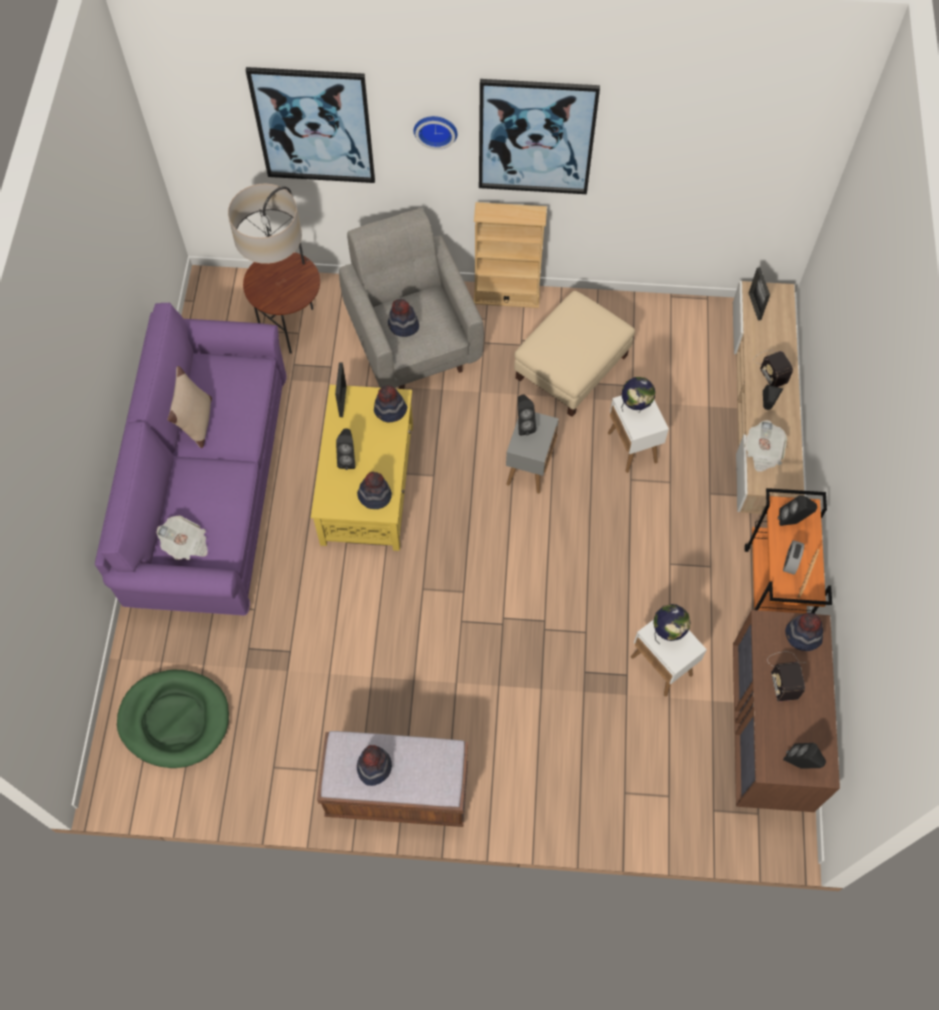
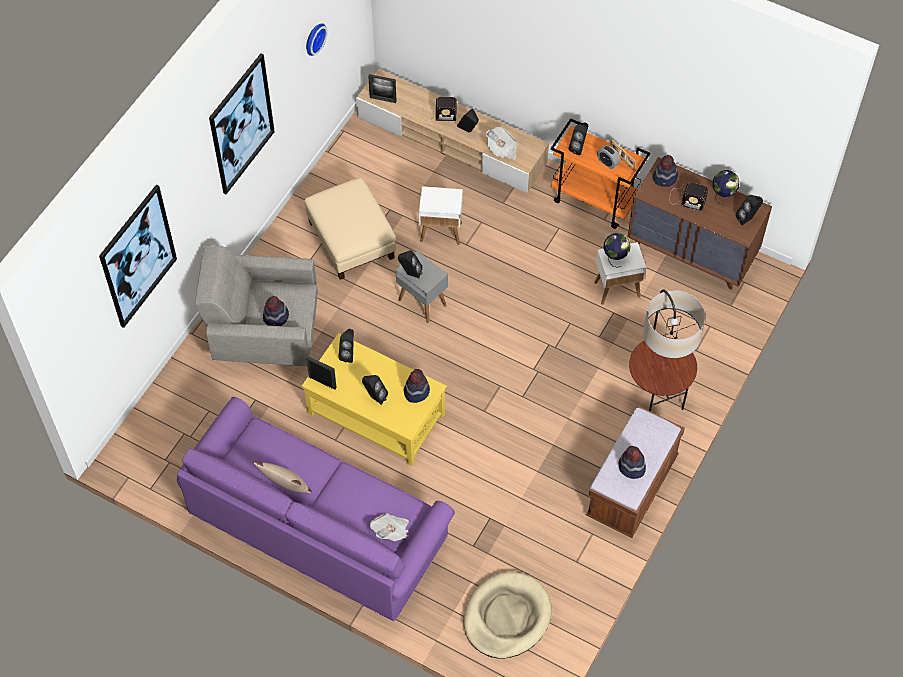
camera: 65 degrees left, 5 degrees down
(175, 719) = (506, 617): green dog bed -> beige dog bed
(291, 326) = (199, 413): floor lamp -> floor lamp (656, 399)
(390, 410) = (348, 354): hat -> black speaker
(435, 129) = (195, 180): wall clock -> wall clock (313, 38)
(506, 297) = (263, 255): beige bookcase -> none
(635, 406) = (434, 200): globe -> globe (723, 195)

